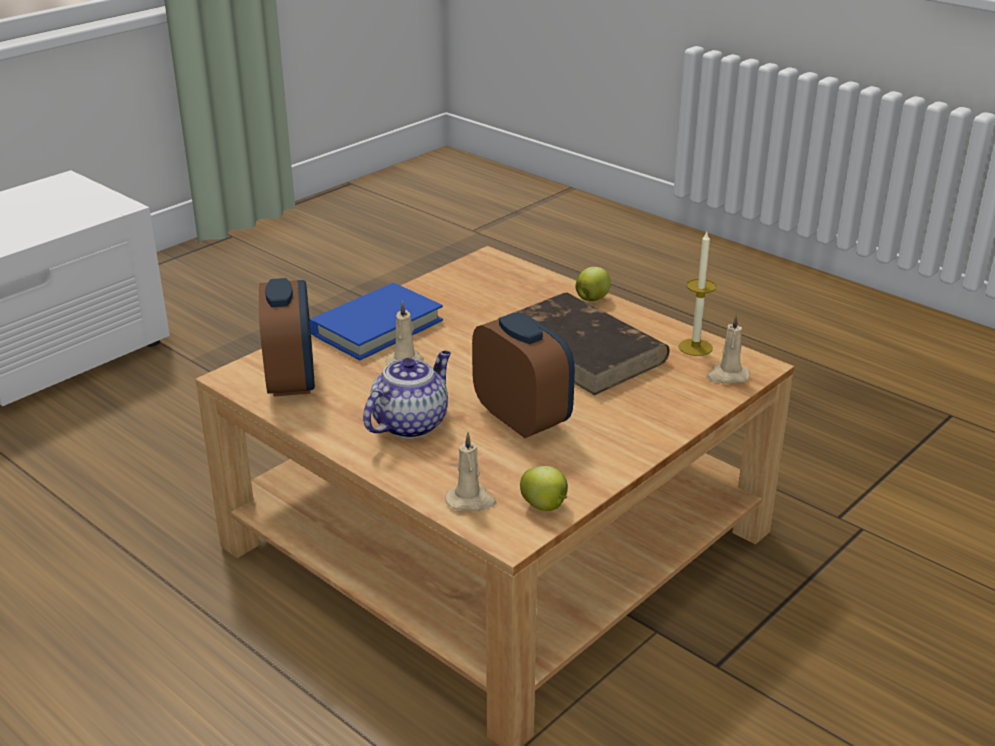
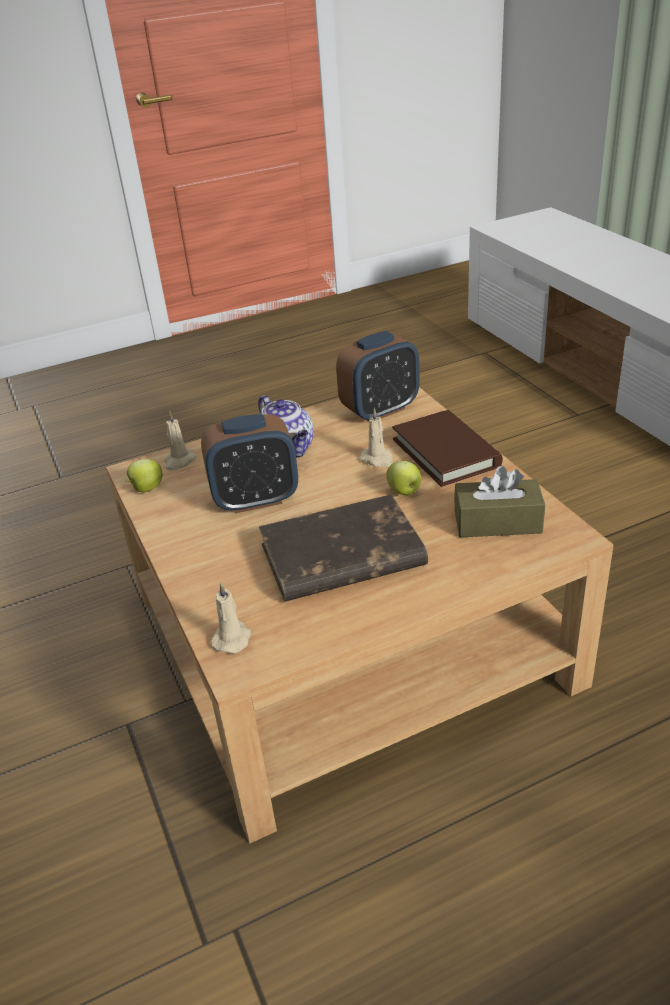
camera: 115 degrees right, 5 degrees up
(291, 380) = (380, 410): alarm clock -> alarm clock turned 45 degrees counterclockwise
(376, 327) = (445, 452): blue book -> brown book
(485, 289) = (497, 522): none -> brown tissue box
(592, 299) = (443, 590): apple -> apple (404, 492)
(695, 347) = (299, 635): candle -> none

